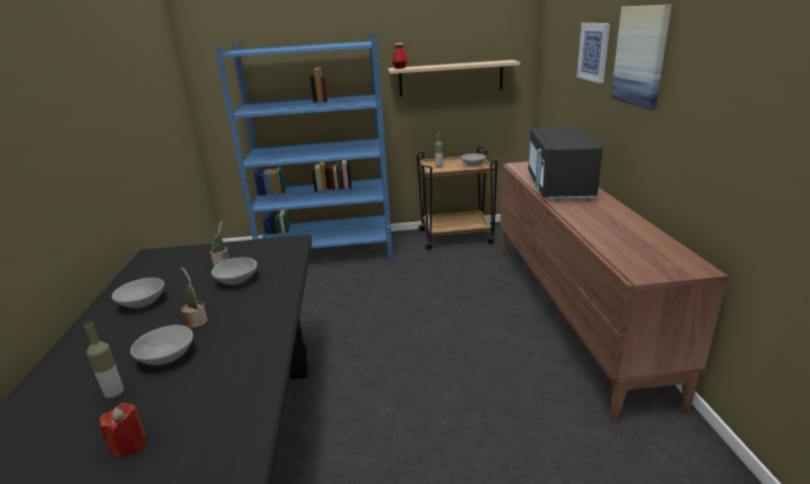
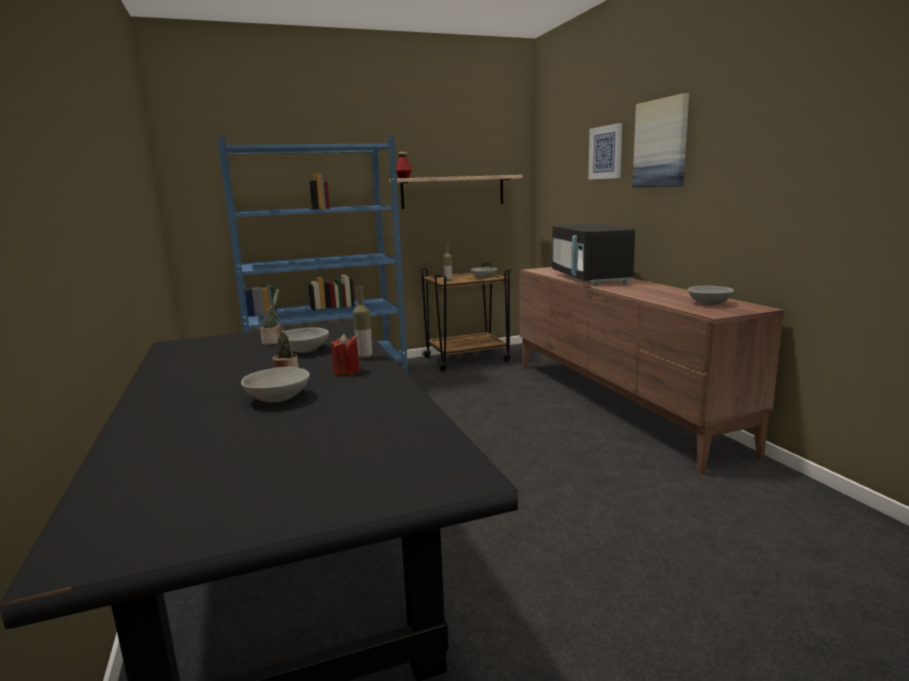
camera: 15 degrees left, 10 degrees down
(115, 394) = (241, 424): bottle -> bottle (364, 357)
(129, 445) = (300, 449): red candle -> red candle (346, 371)
(143, 303) = (203, 372): grey bowl -> grey bowl (709, 304)

